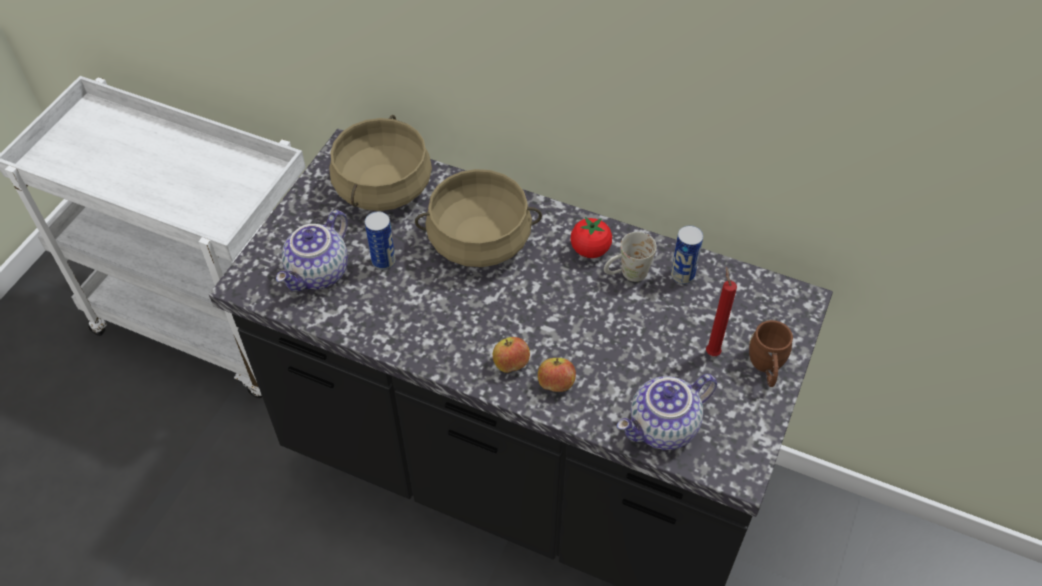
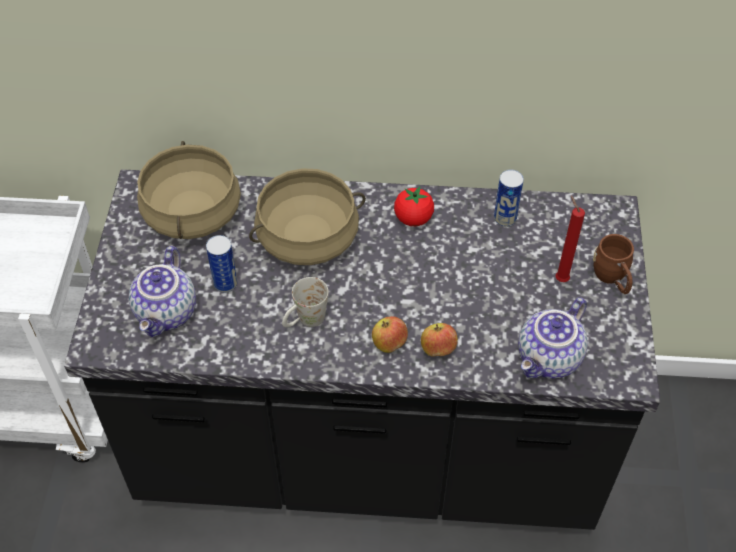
camera: 20 degrees left, 0 degrees up
(626, 274) = (456, 232): white mug -> white mug (305, 321)

